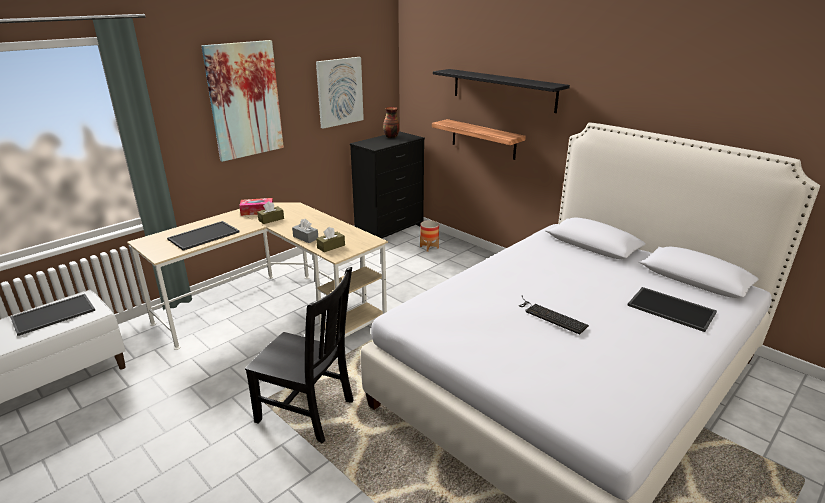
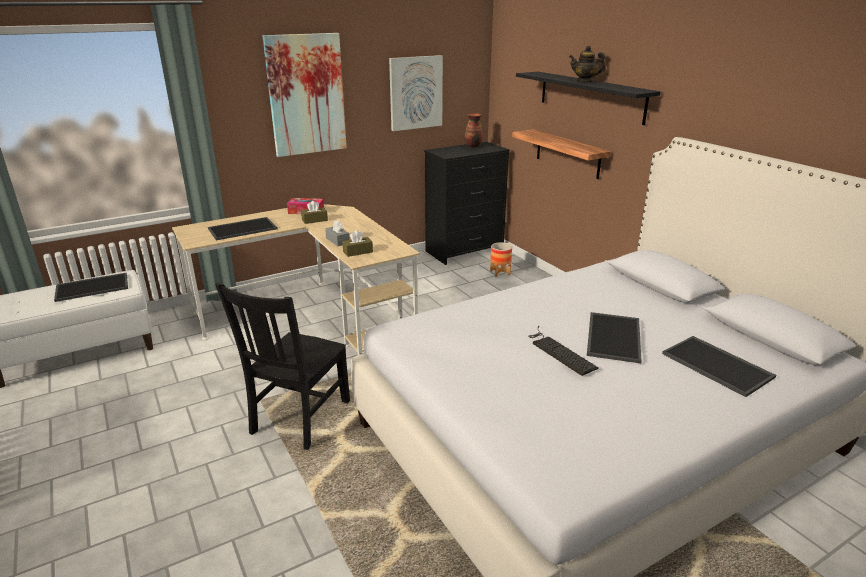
camera: 15 degrees right, 0 degrees up
(308, 412) = (298, 419): black chair -> black chair turned 75 degrees clockwise
(500, 77) = (585, 81): none -> teapot
(583, 296) = (612, 336): none -> tray

